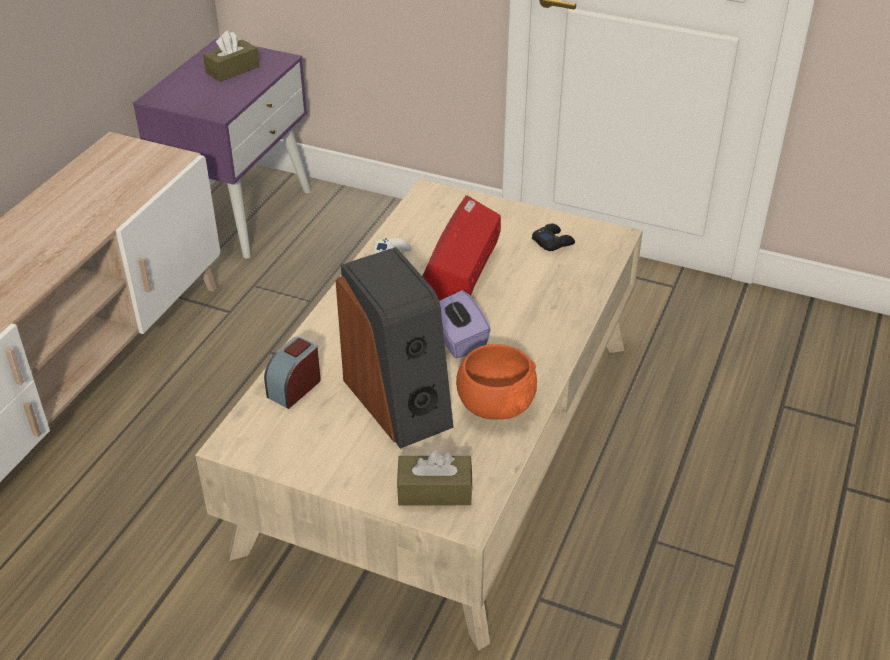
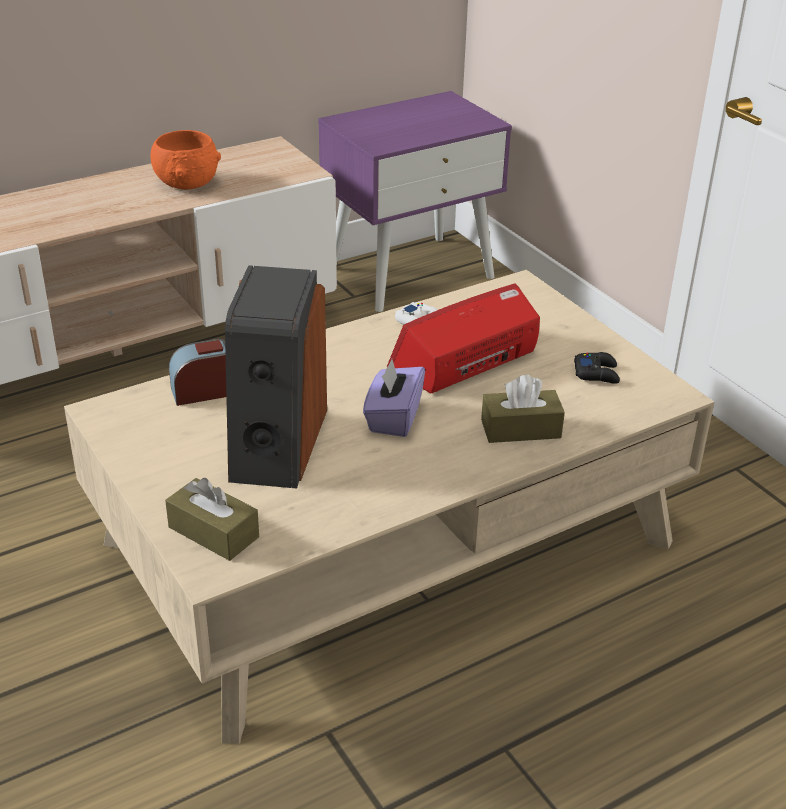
camera: 35 degrees right, 5 degrees down
(232, 70) = (433, 118): brown tissue box -> brown tissue box (520, 429)
(496, 405) = (360, 488): orange bowl -> orange bowl (187, 183)

